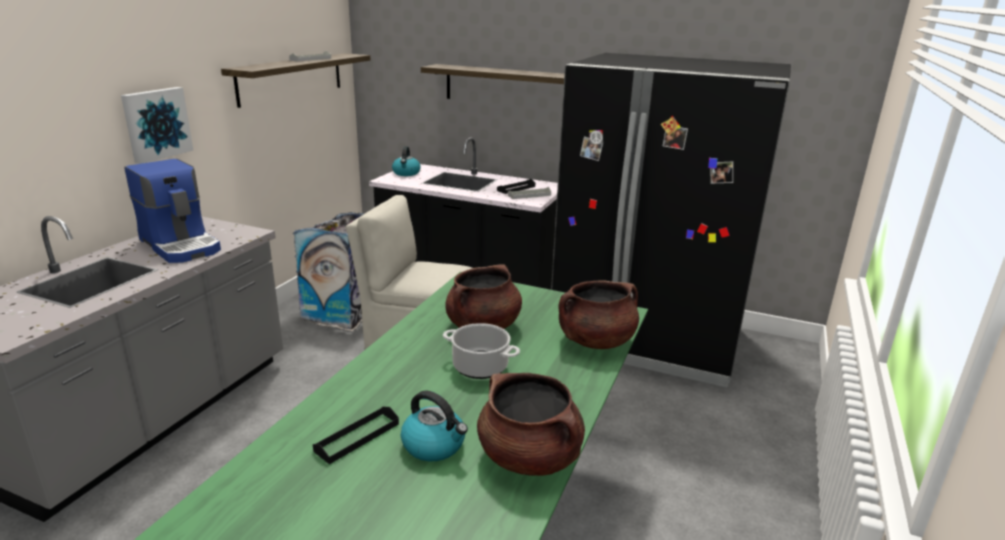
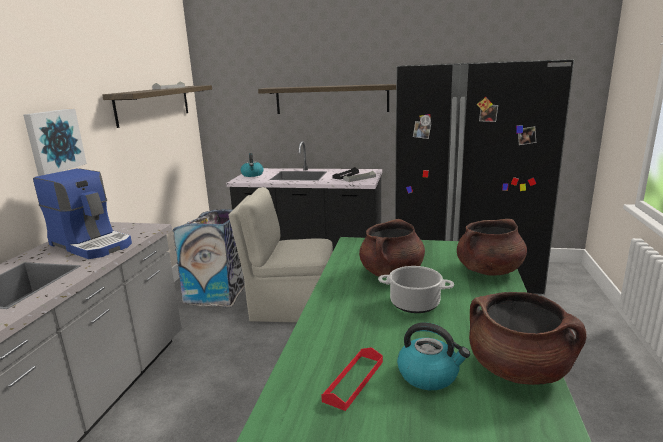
camera: 10 degrees left, 5 degrees down
(357, 437) = (354, 381): black tray -> red tray

